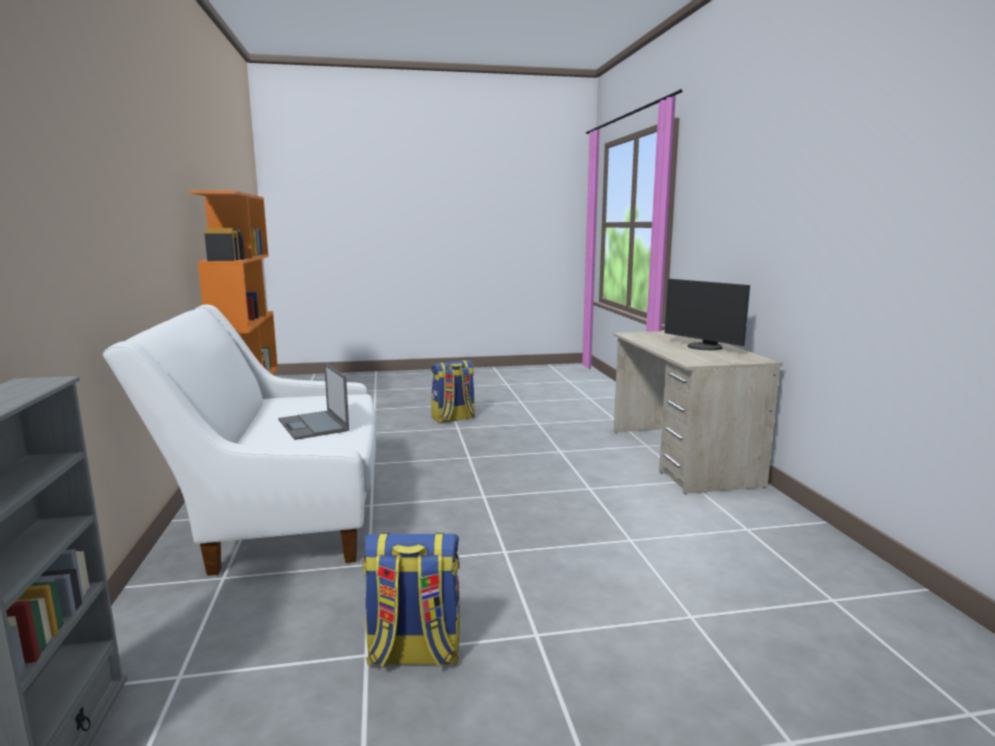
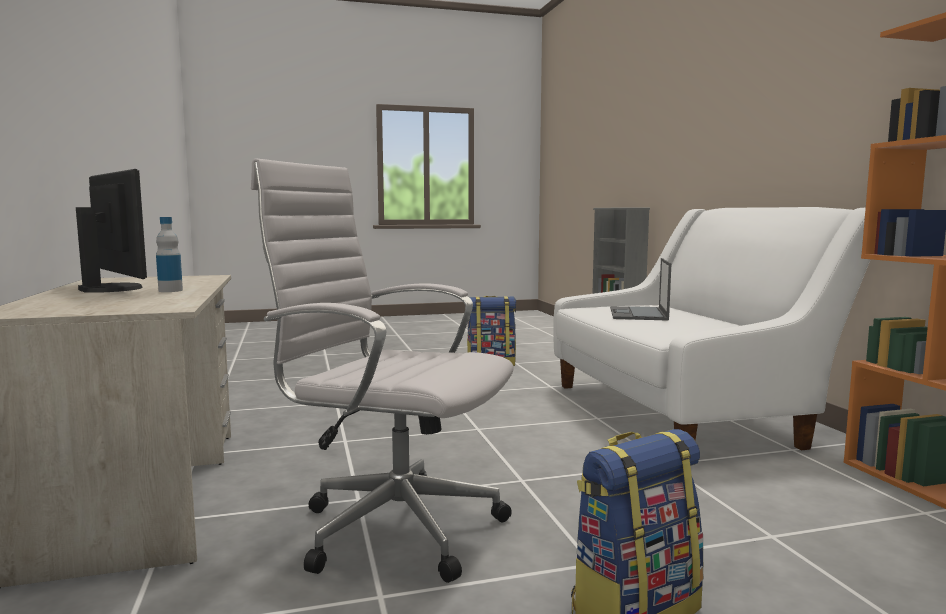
camera: 175 degrees right, 5 degrees down
(313, 425) = (638, 314): laptop -> laptop turned 135 degrees counterclockwise
(539, 440) = (391, 527): none -> white office chair
(664, 345) = (170, 290): none -> bottle

